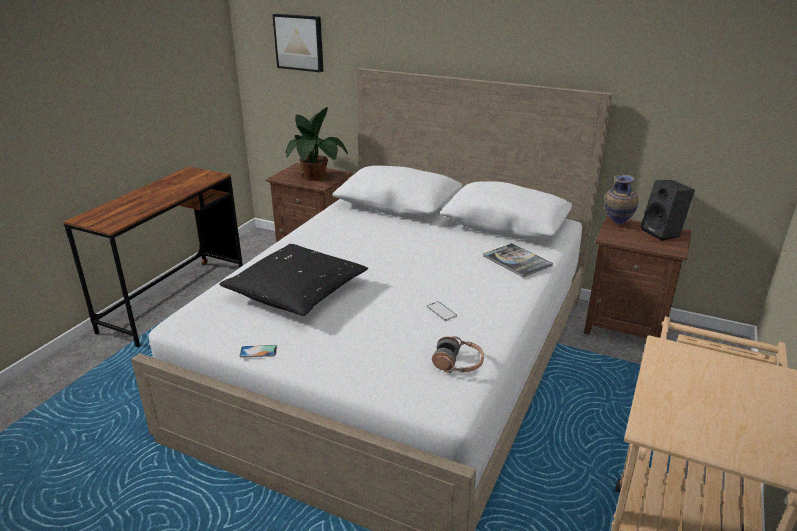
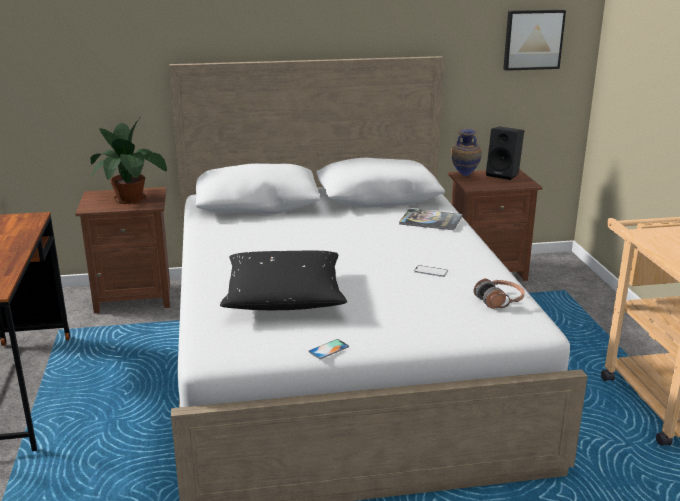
camera: 35 degrees left, 5 degrees down
(299, 42) = (81, 43): picture -> picture (532, 39)

